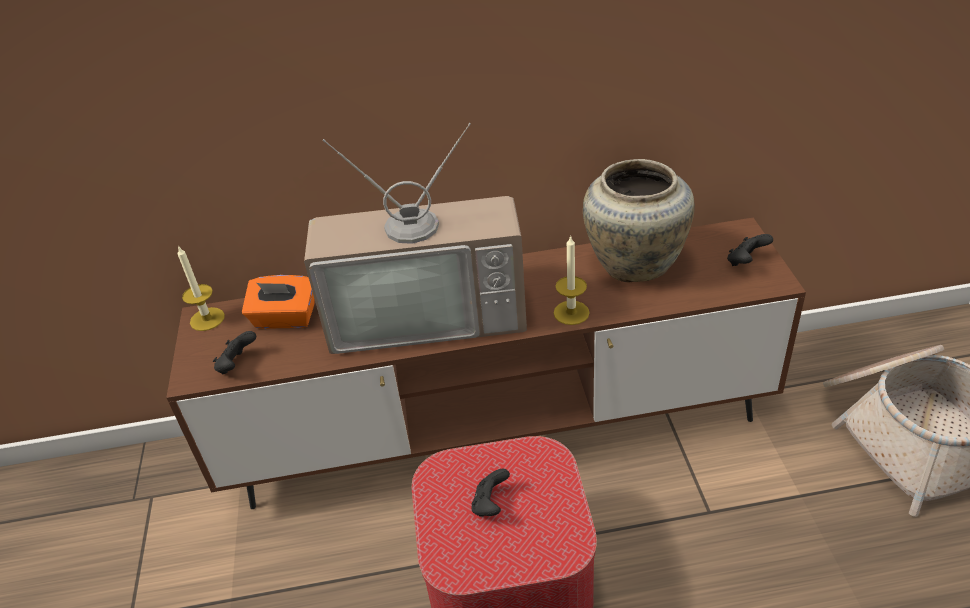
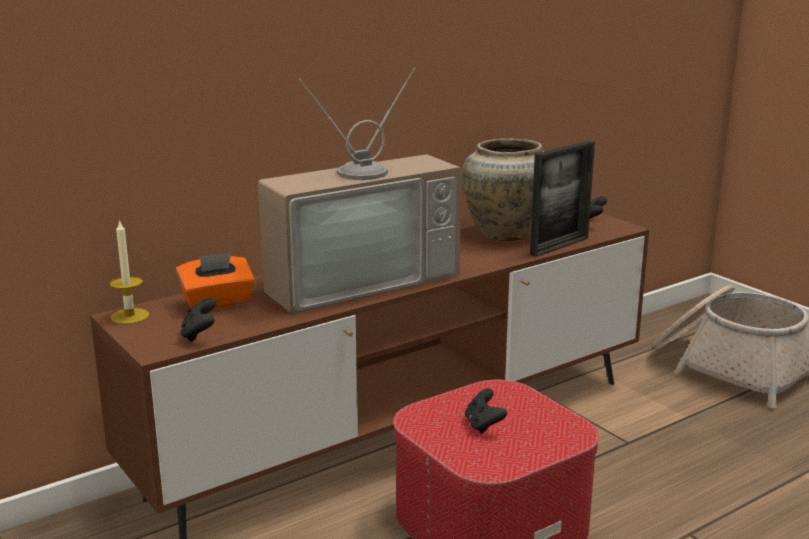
camera: 30 degrees left, 20 degrees down
(571, 312) = (485, 262): candle -> none
(673, 302) = (559, 246): none -> picture frame

